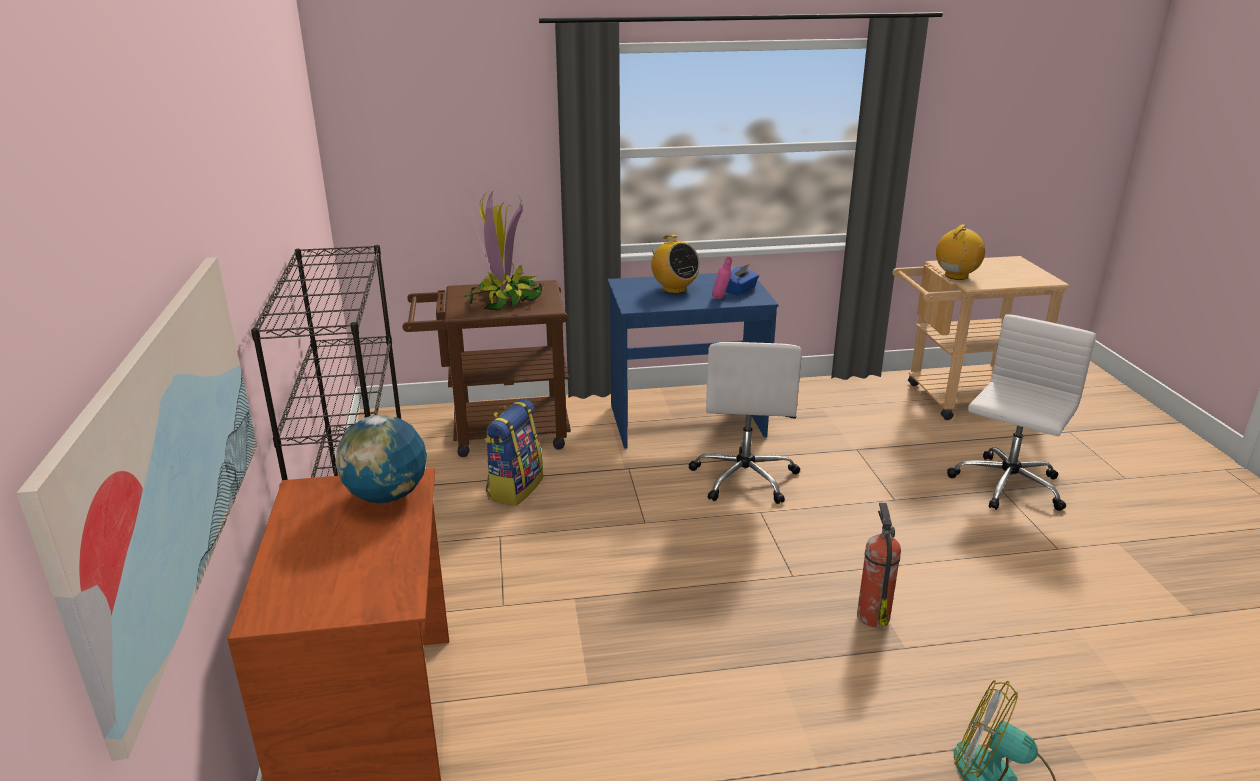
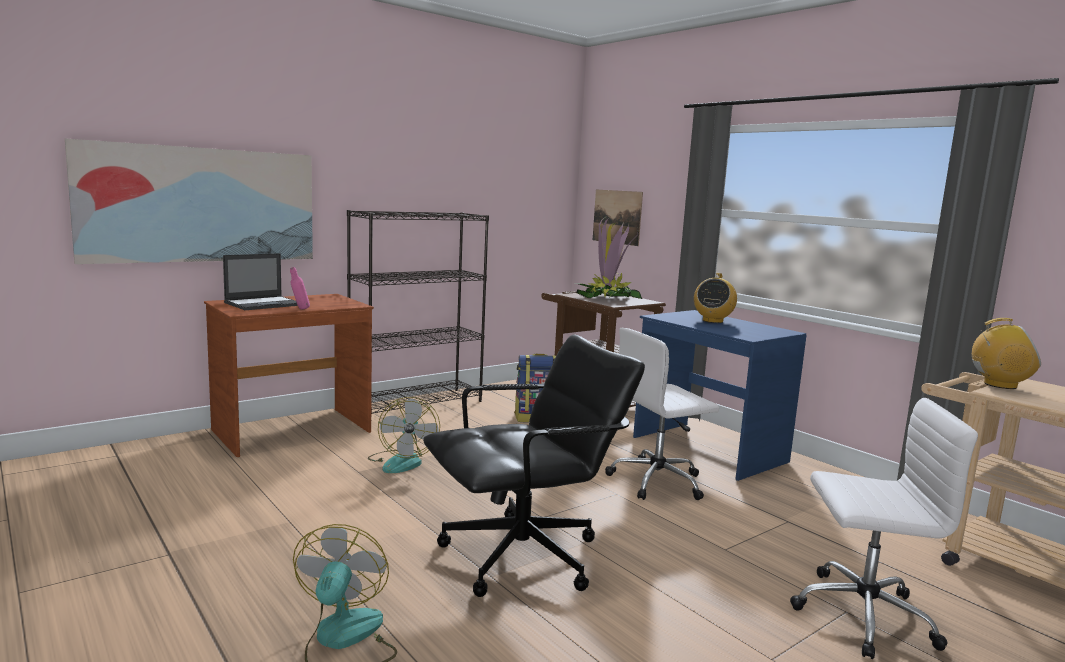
camera: 60 degrees right, 15 degrees down
(329, 568) = (264, 304): none -> laptop
(387, 496) = (336, 303): globe -> none
(419, 177) = (617, 217): none -> picture
(580, 636) = (402, 461): none -> fan
(721, 299) = (721, 330): pink bottle -> pink bottle (299, 309)
(740, 290) = (754, 332): blue tissue box -> none
(872, 615) = (524, 557): fire extinguisher -> black office chair

